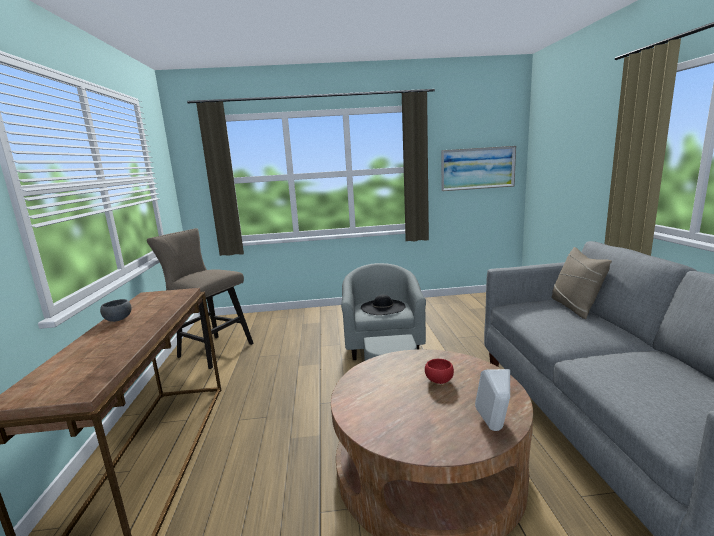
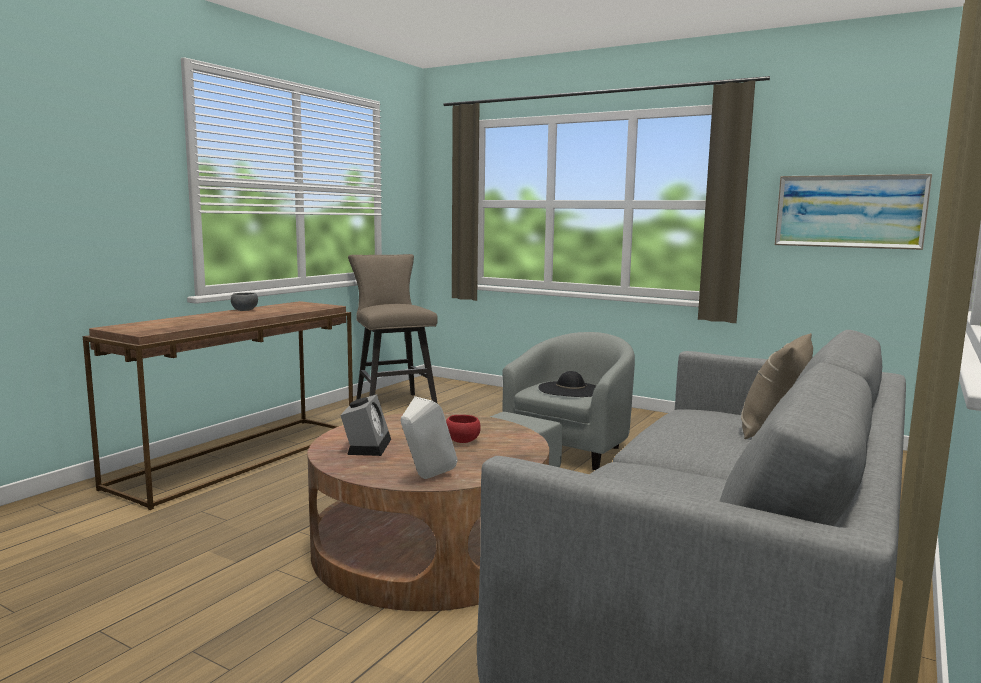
camera: 35 degrees right, 5 degrees down
(394, 417) = (367, 446): none -> alarm clock

